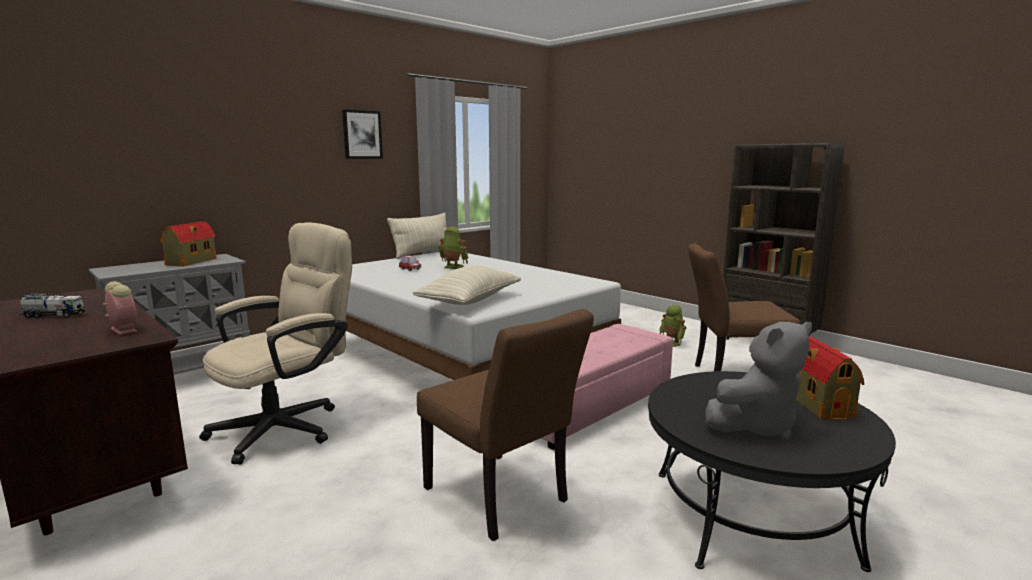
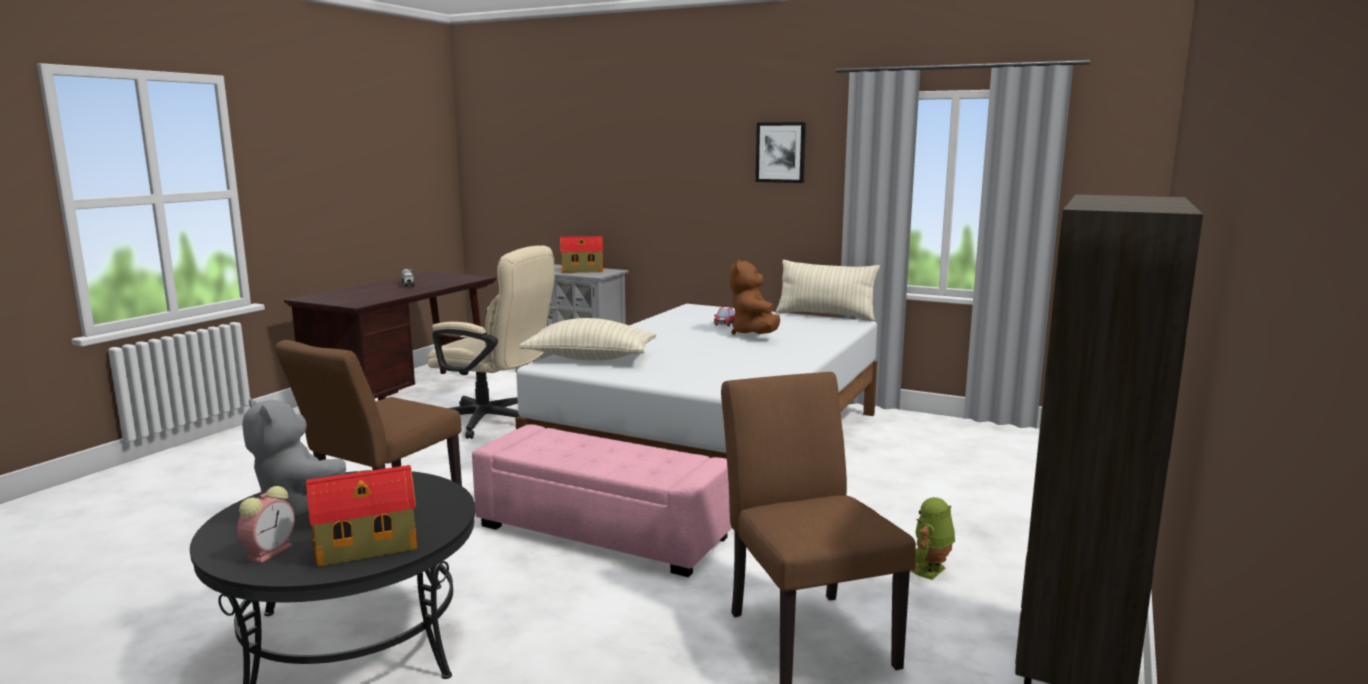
camera: 70 degrees right, 0 degrees up
(123, 329) = (376, 298): alarm clock -> alarm clock (270, 551)
(453, 268) = (755, 334): toy robot -> brown plush toy

